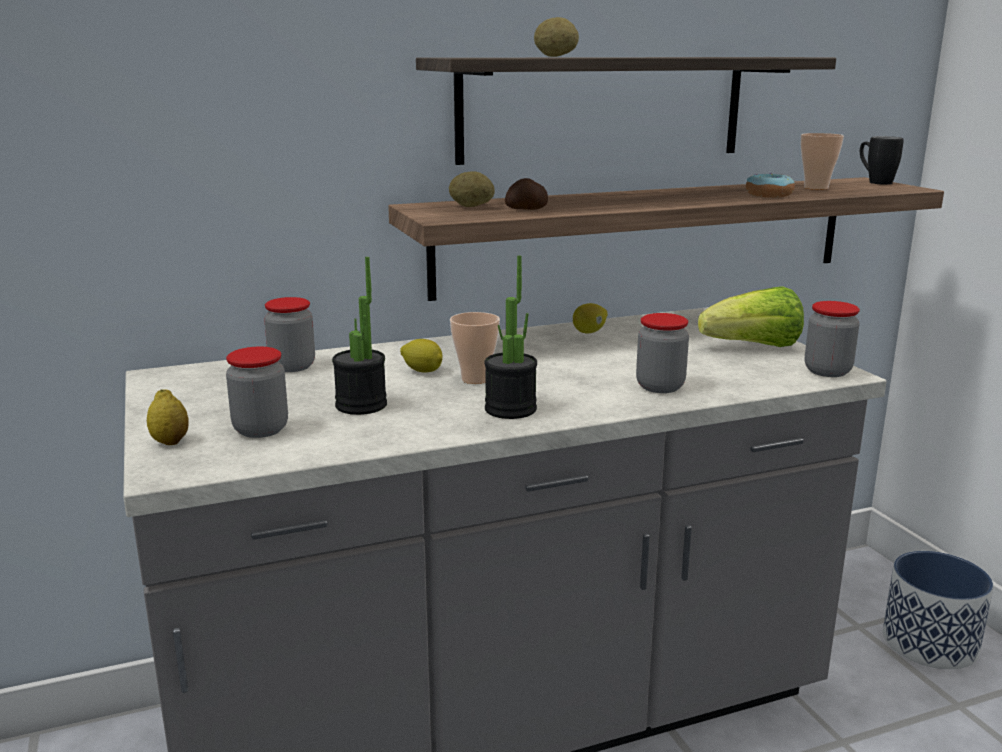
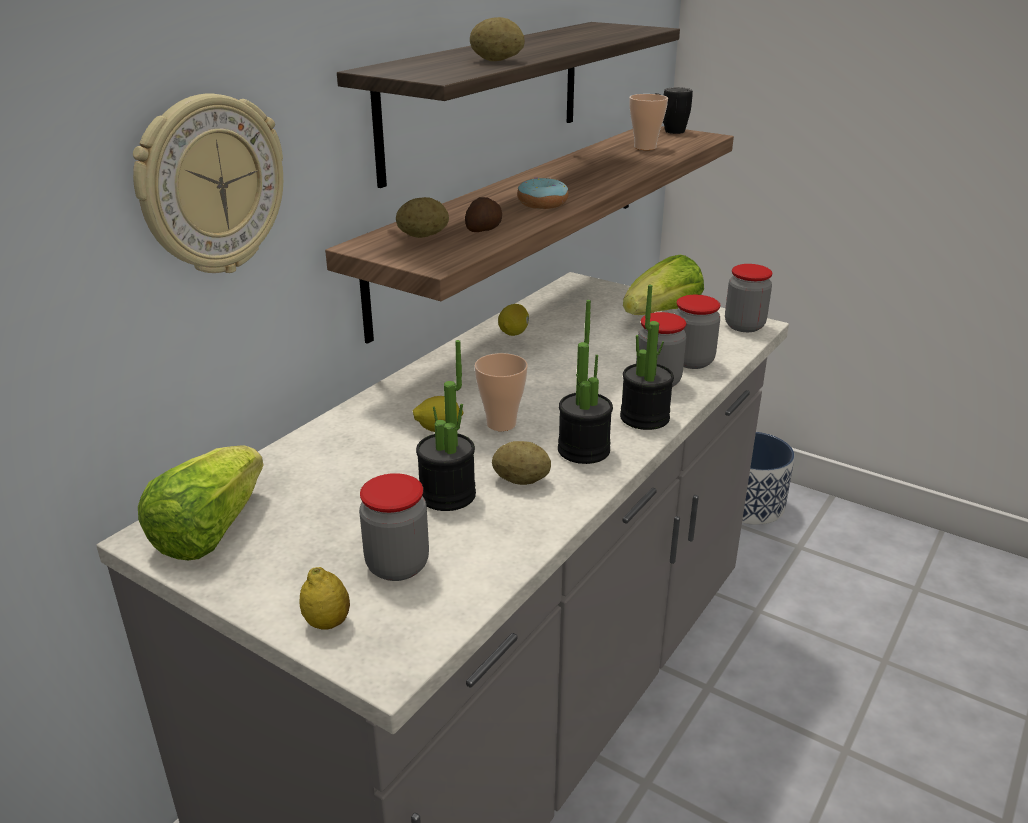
camera: 35 degrees left, 10 degrees up
(189, 381) = (209, 531): none -> lettuce
(275, 126) = (211, 186): none -> wall clock
(292, 366) = (296, 468): jar -> jar (692, 361)
(428, 412) = (521, 480): none -> potato
(602, 404) = (644, 417): none -> potted plant
(769, 195) = (633, 165): donut -> donut (542, 203)

